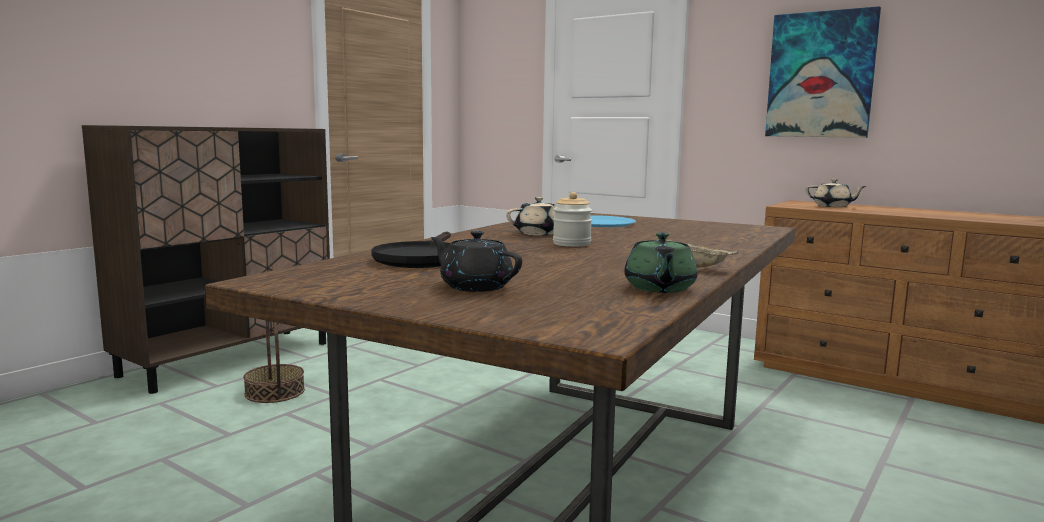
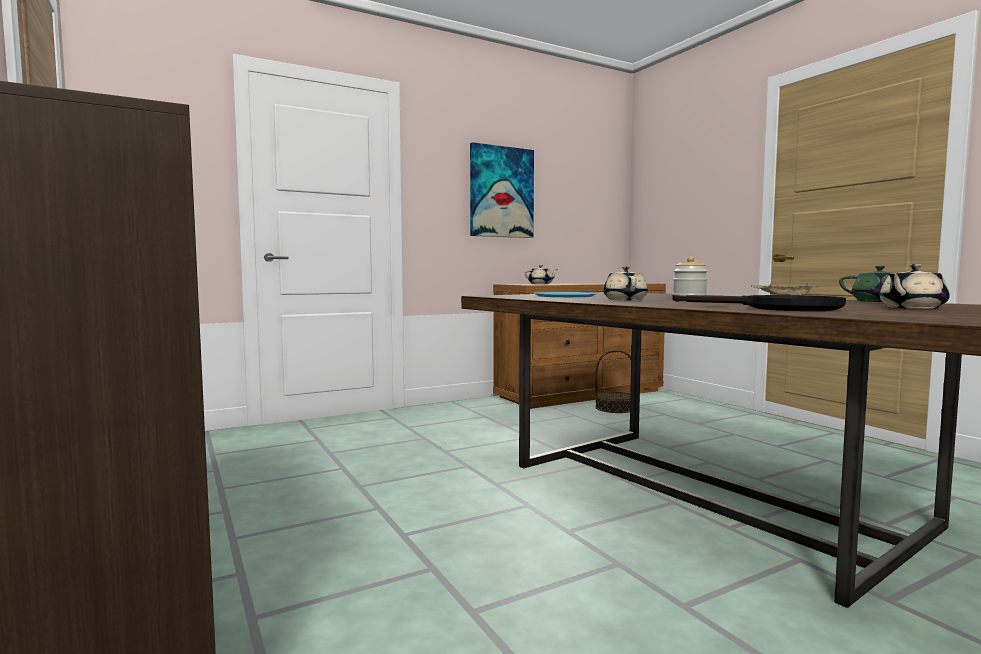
camera: 65 degrees left, 5 degrees down
(275, 392) = (371, 616): basket -> basket (614, 408)
(475, 286) = (911, 308): black teapot -> beige teapot

